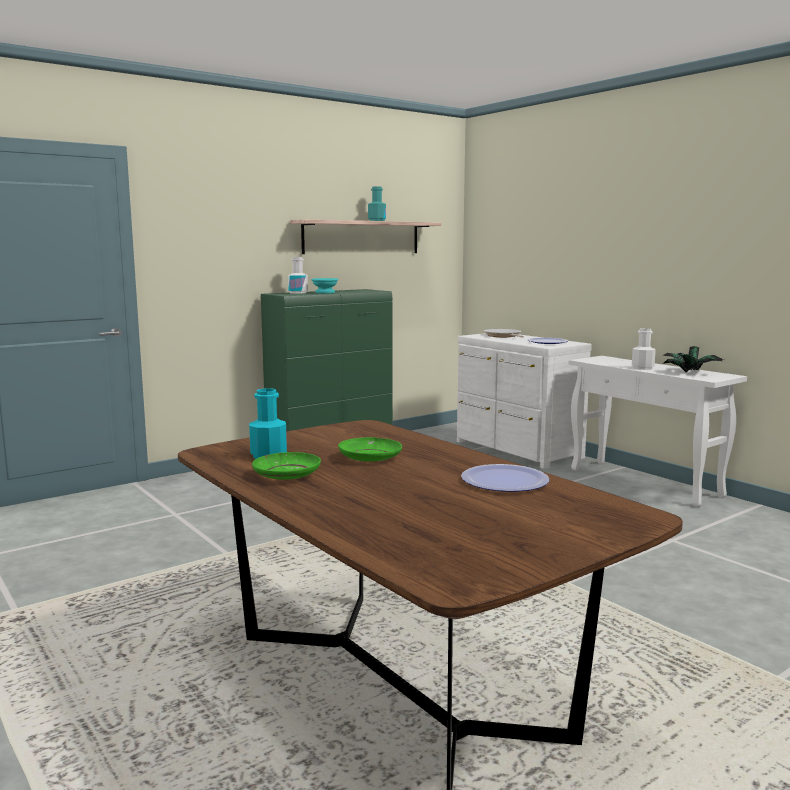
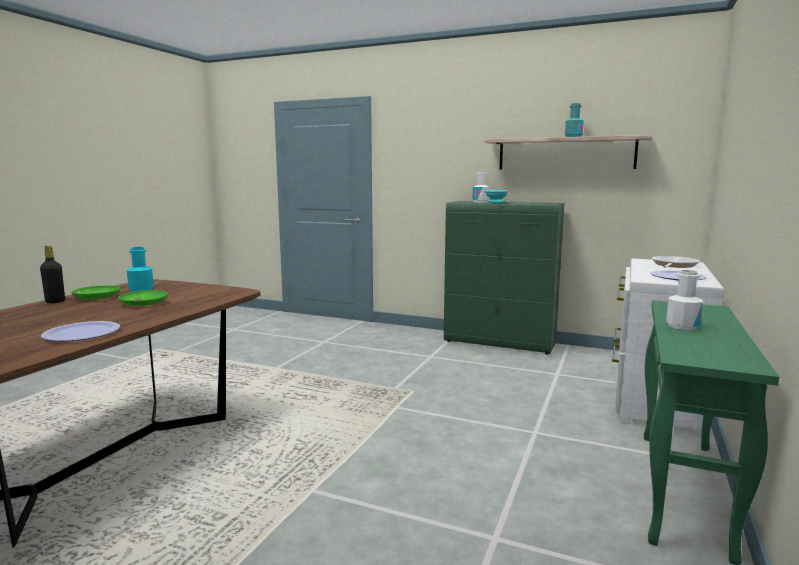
camera: 60 degrees right, 0 degrees up
(277, 493) = (55, 301): none -> black bottle
(645, 483) = (683, 490): white console table -> green console table
(691, 373) = (713, 347): potted plant -> none

